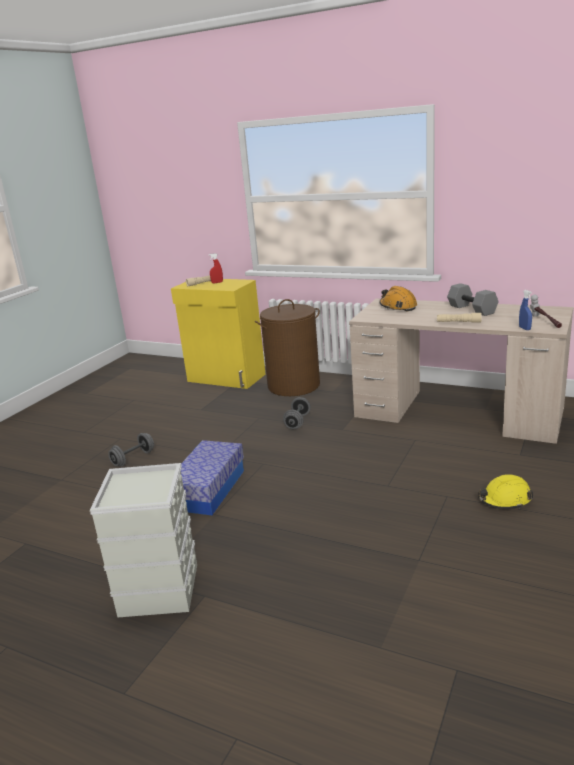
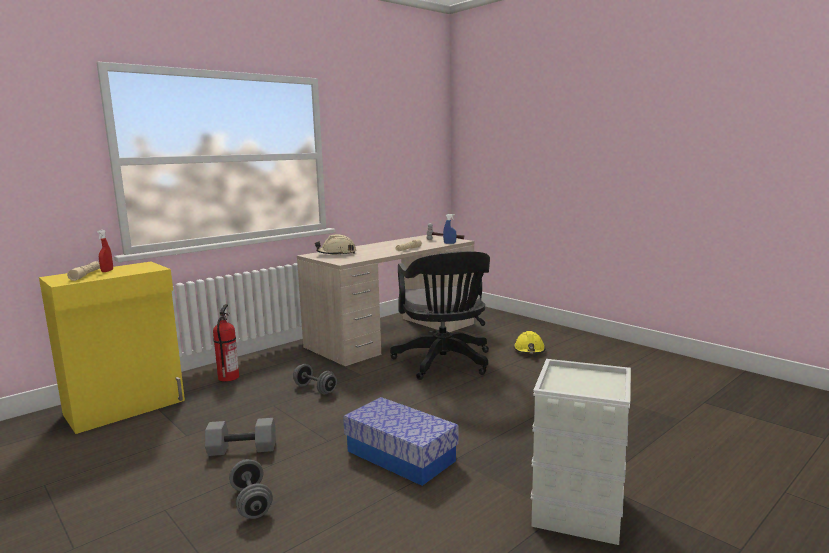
camera: 70 degrees left, 10 degrees down
(294, 385) = (228, 377): brown laundry basket -> fire extinguisher
(398, 306) = (336, 254): orange hard hat -> beige hard hat
(407, 459) = (444, 363): none -> black office chair
(472, 309) = (387, 245): grey dumbbell -> grey dumbbell (243, 449)

